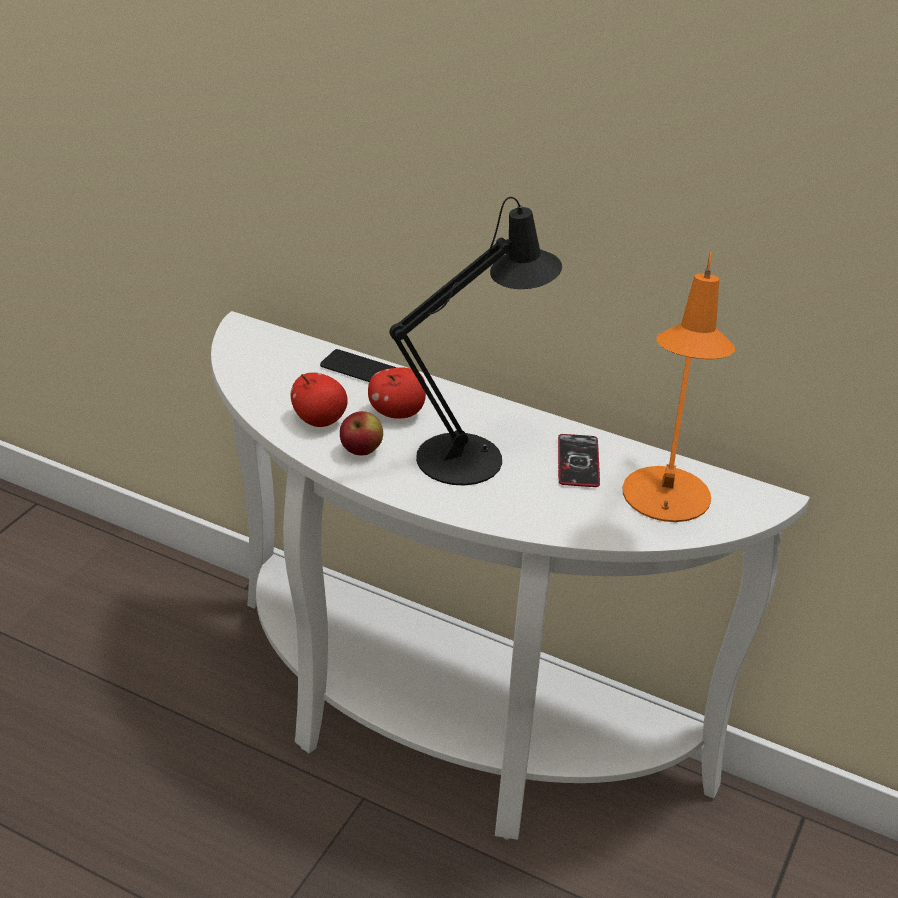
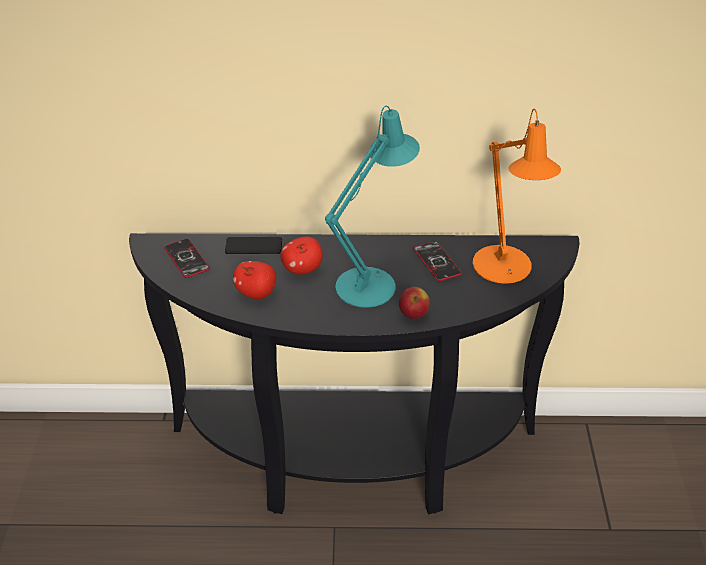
camera: 25 degrees left, 5 degrees up
(270, 357) = (186, 259): none -> phone
(361, 451) = (301, 305): apple -> apple (413, 314)
(440, 732) = (353, 463): white console table -> black console table
(472, 456) = (371, 282): black table lamp -> turquoise table lamp

